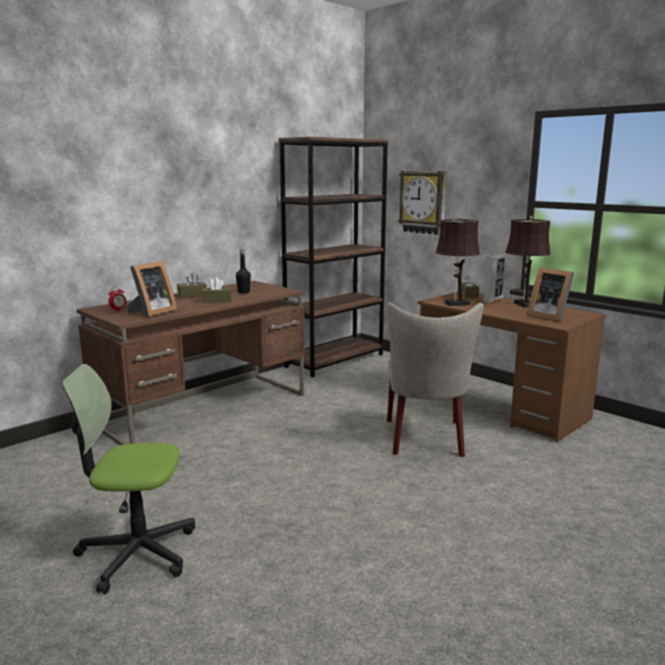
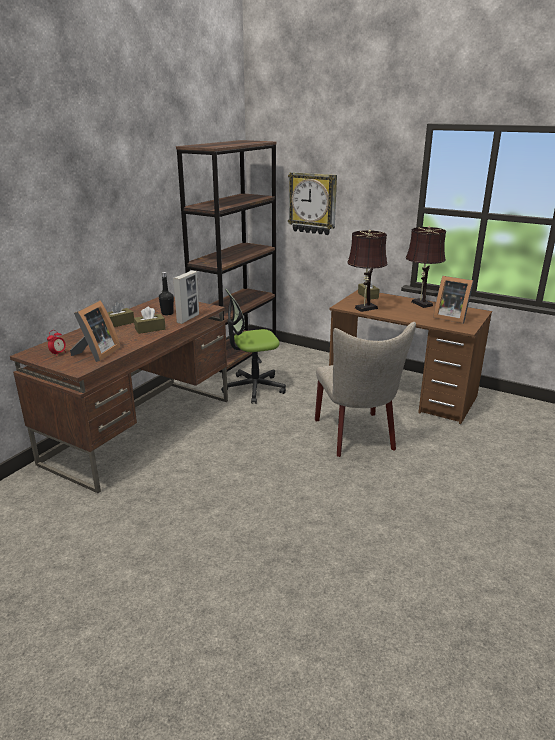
camera: 15 degrees left, 10 degrees up
(137, 552) = (165, 603): office chair -> office chair (253, 388)
(493, 300) = (392, 300): picture frame -> picture frame (188, 319)

